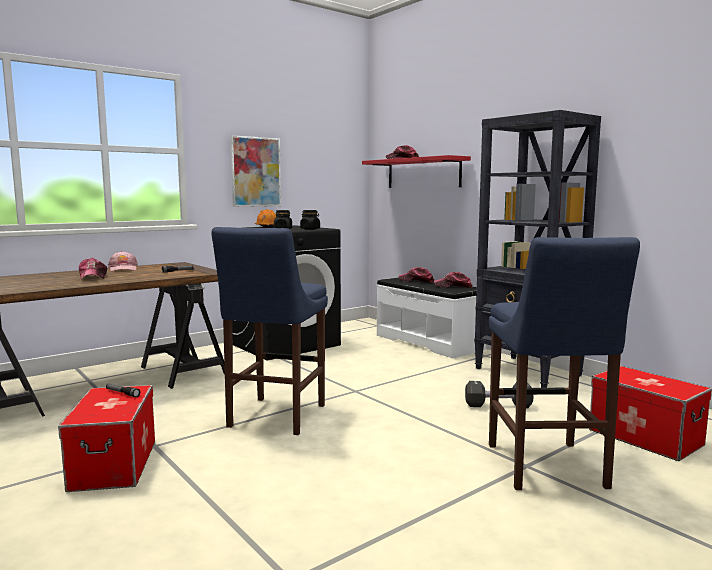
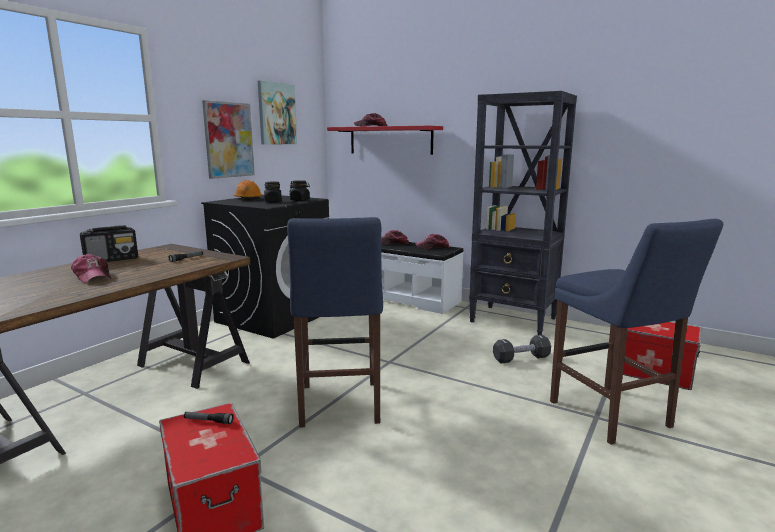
camera: 20 degrees left, 5 degrees up
(123, 269) = (112, 260): pink cap -> radio
(310, 148) = (276, 114): none -> picture

